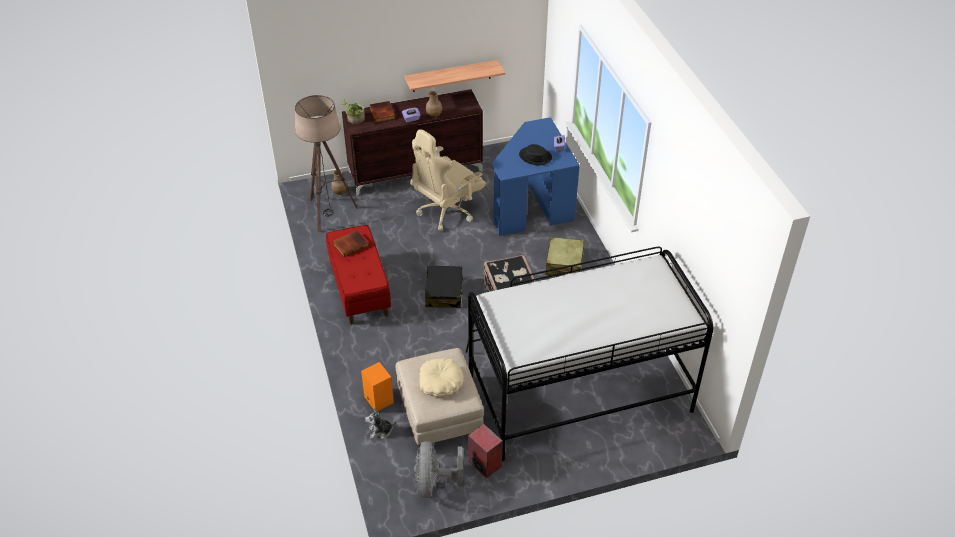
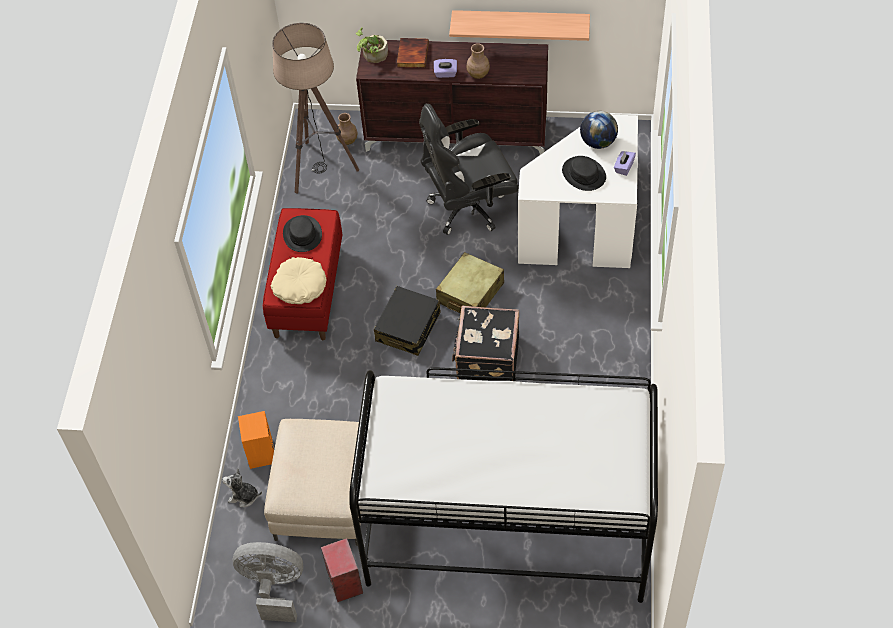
camera: 25 degrees right, 10 degrees up
(350, 244) = (302, 234): book -> black hat
(434, 483) = (274, 587): grey fan -> grey fan turned 75 degrees clockwise
(441, 382) = (318, 466): beige pillow -> beige pillow (301, 286)
(448, 210) = (471, 206): beige office chair -> black office chair
(531, 205) = (584, 228): blue desk -> white desk
(533, 137) = (598, 142): none -> globe
(564, 264) = (583, 331): beige suitcase -> beige suitcase (470, 293)

